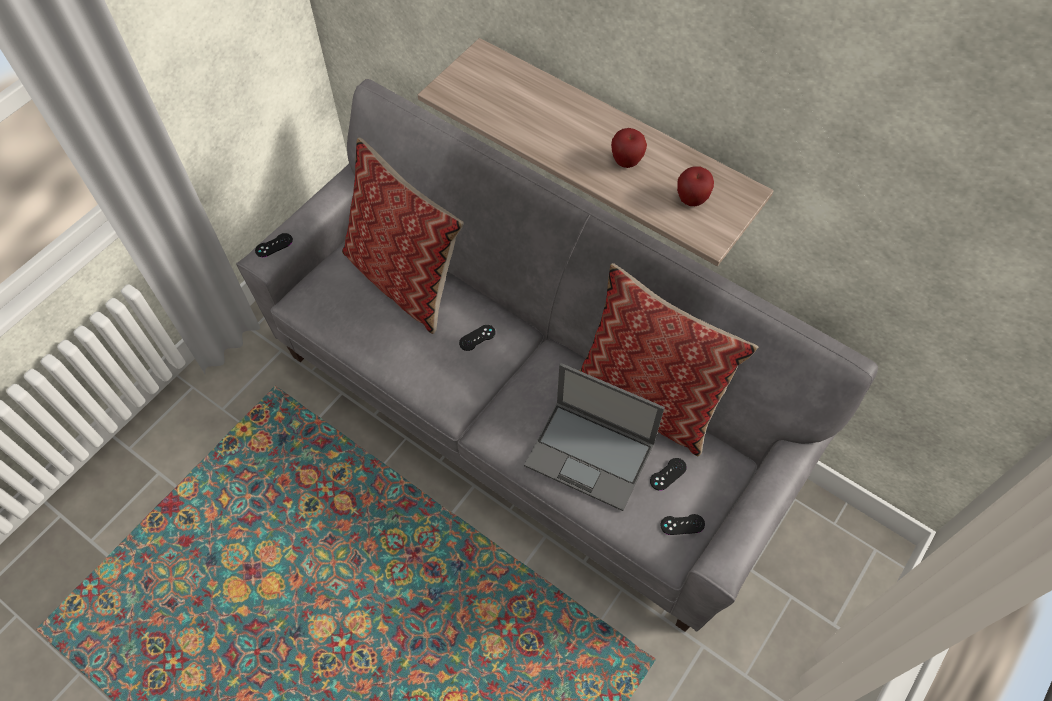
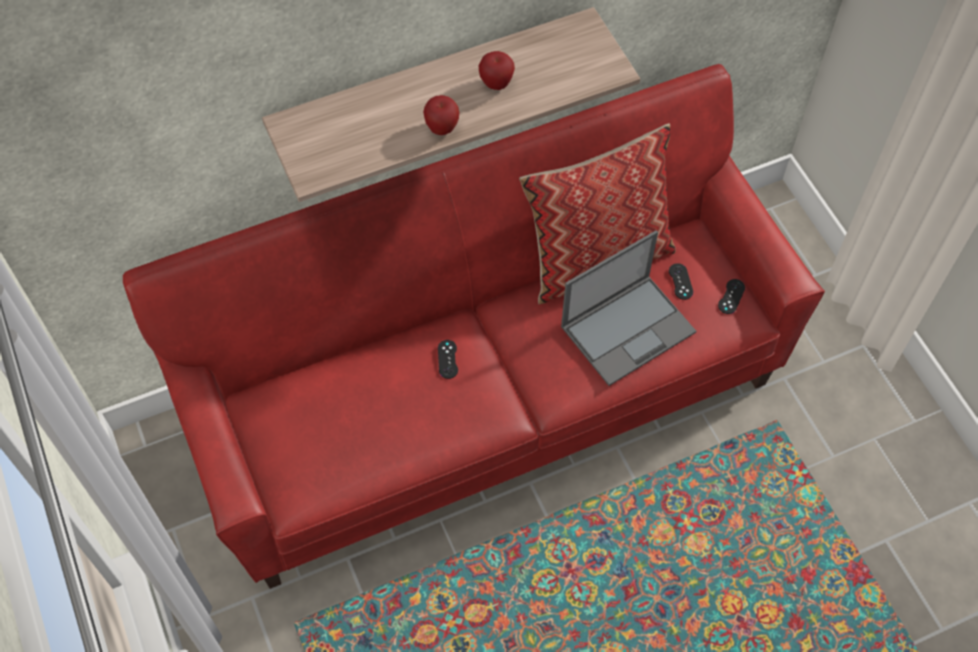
camera: 60 degrees left, 0 degrees up
(274, 245) = (227, 482): black game controller -> none
(405, 279) = (335, 389): pillow -> none
(526, 417) = (487, 400): grey sofa -> red sofa
(691, 200) = (568, 62): apple -> apple (442, 128)

